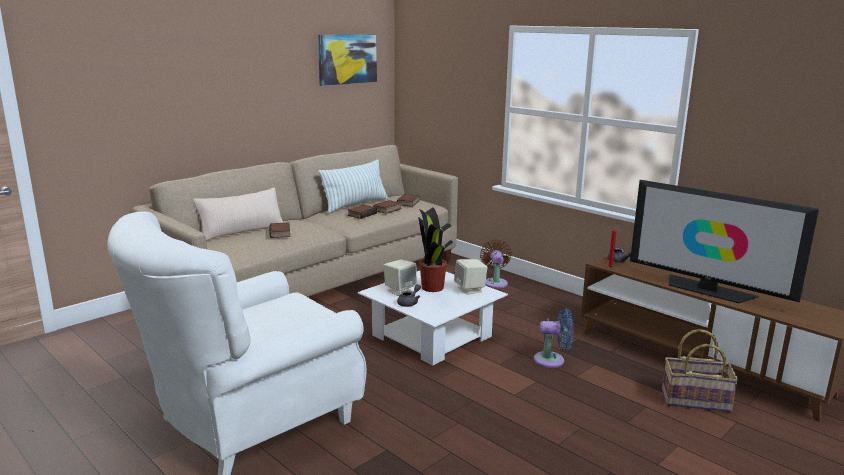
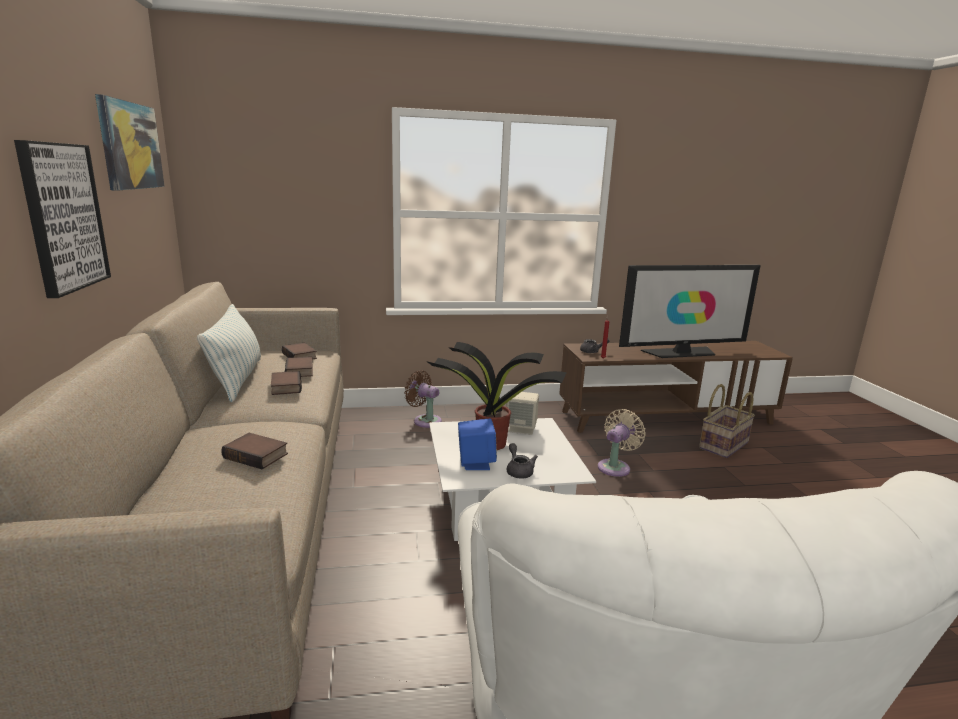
camera: 55 degrees left, 0 degrees up
(242, 231) = (166, 484): beige pillow -> none
(274, 100) = (63, 217): none -> picture
(400, 290) = (475, 463): beige speaker -> blue speaker
(552, 360) = (615, 467): blue fan -> beige fan

